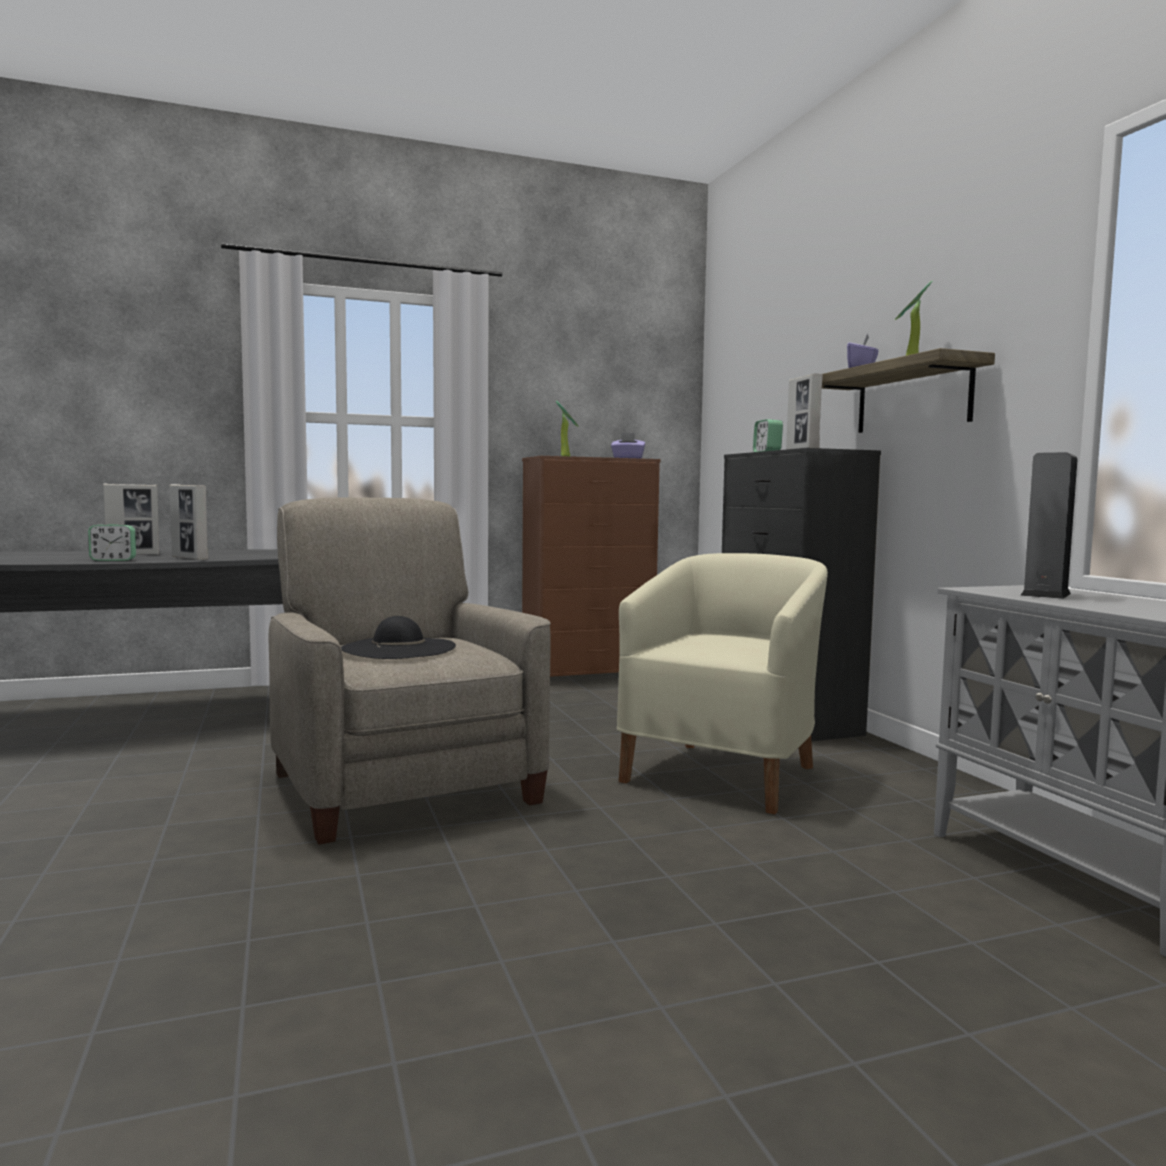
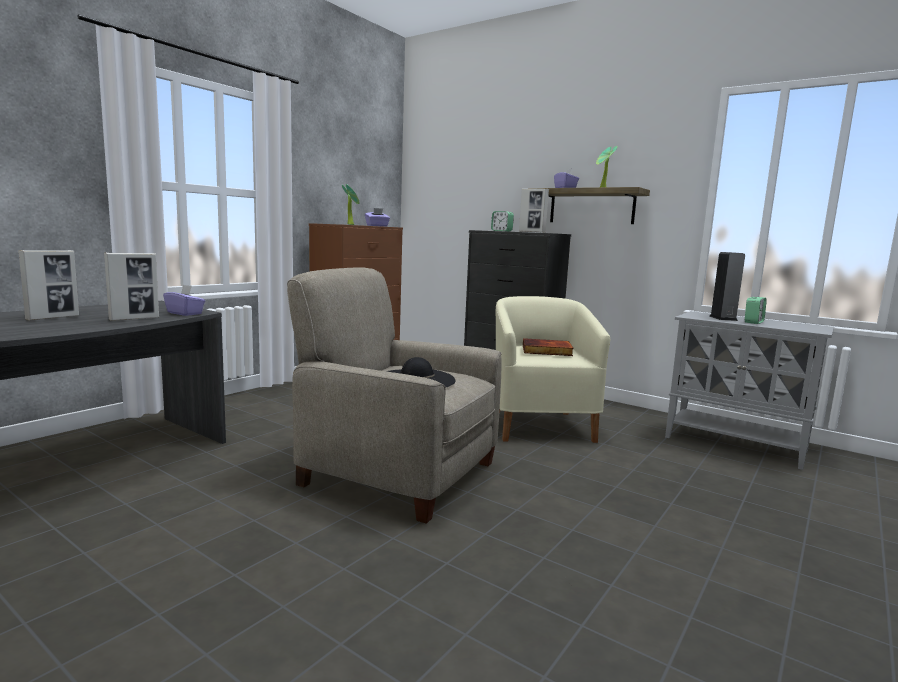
camera: 35 degrees left, 5 degrees up
(113, 560) = (74, 327): alarm clock -> alarm clock (753, 322)
(190, 558) = (134, 319): picture frame -> picture frame turned 45 degrees counterclockwise
(255, 557) = (185, 313): none -> purple tissue box
(721, 641) = (546, 351): none -> book

